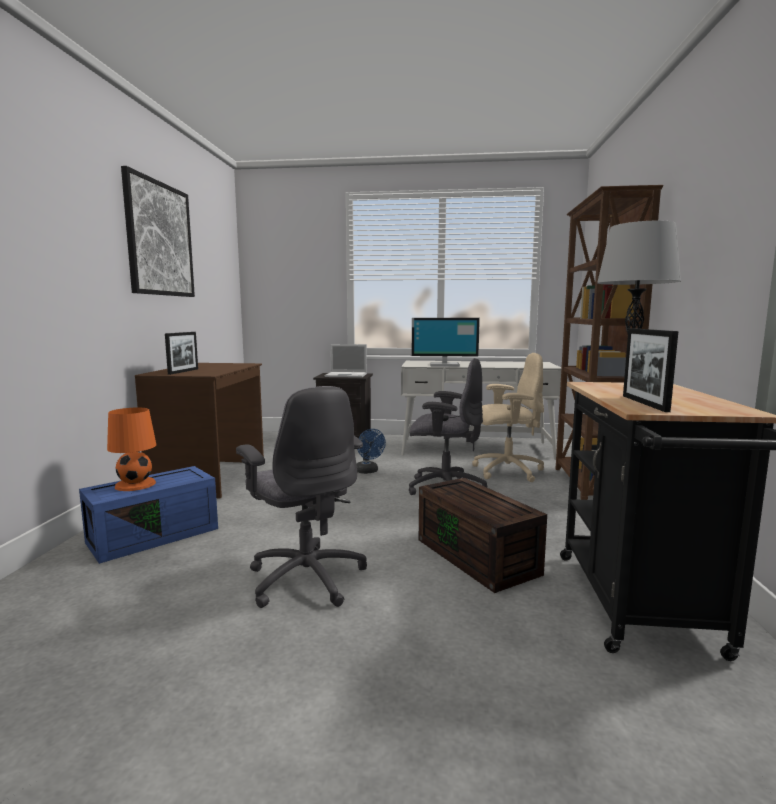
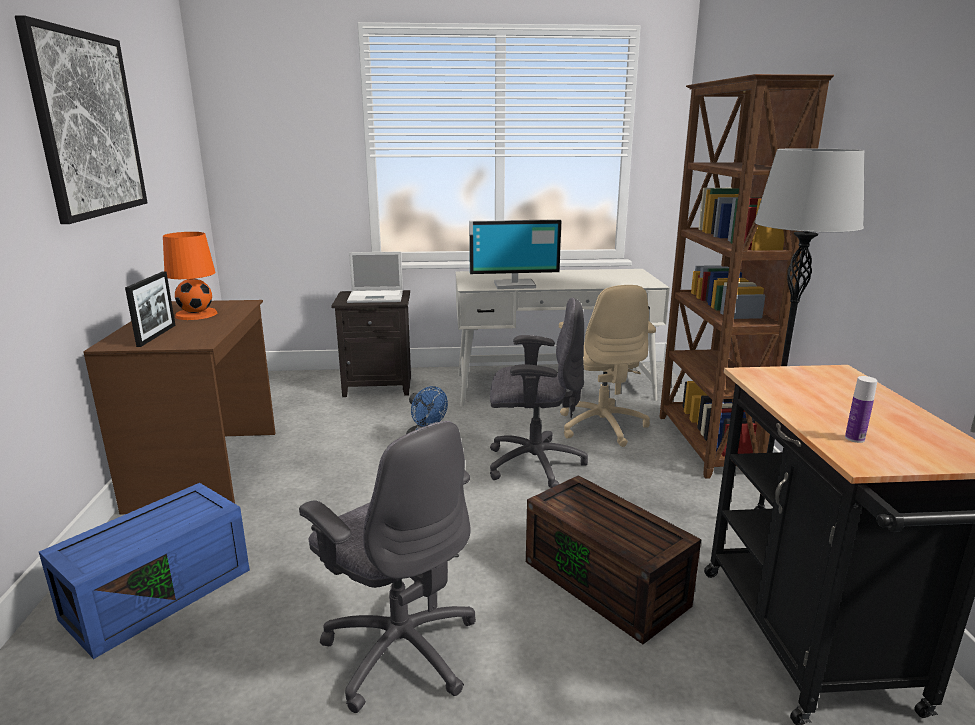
camera: 10 degrees left, 10 degrees up
(136, 484) = (126, 533): orange table lamp -> orange table lamp (197, 314)
(506, 471) = (601, 426): beige office chair -> beige office chair turned 90 degrees clockwise
(644, 403) = (854, 438): picture frame -> bottle

